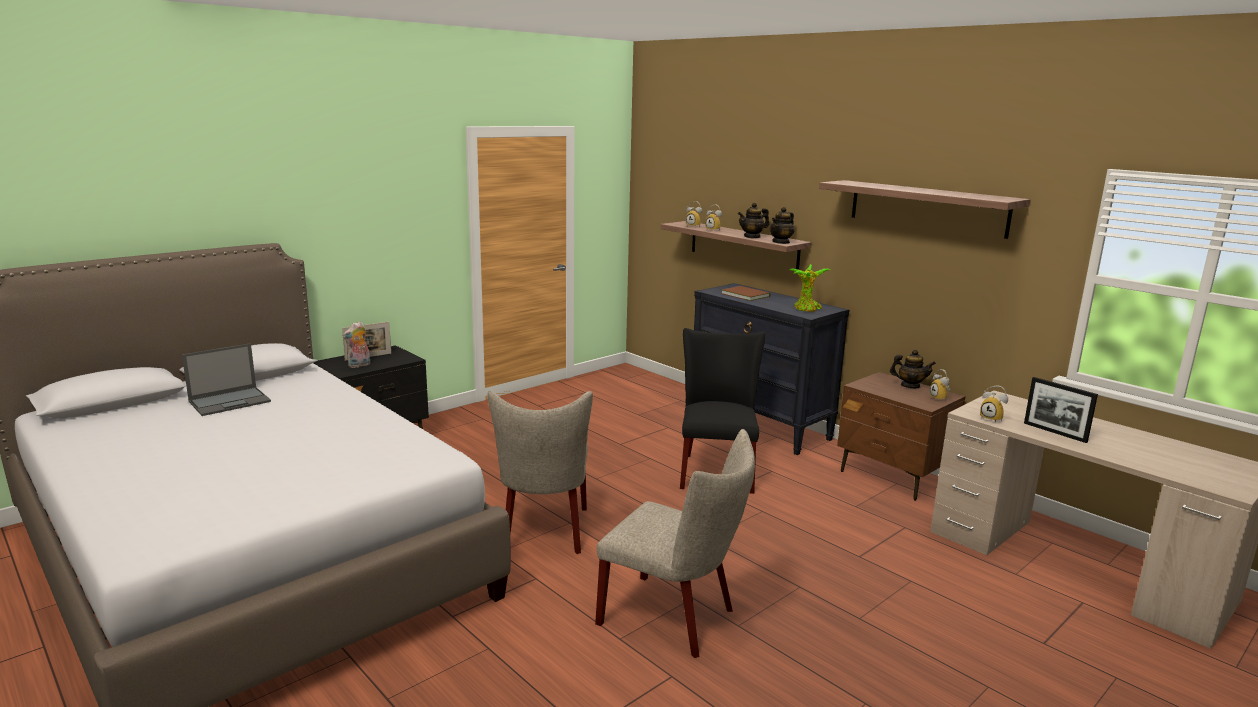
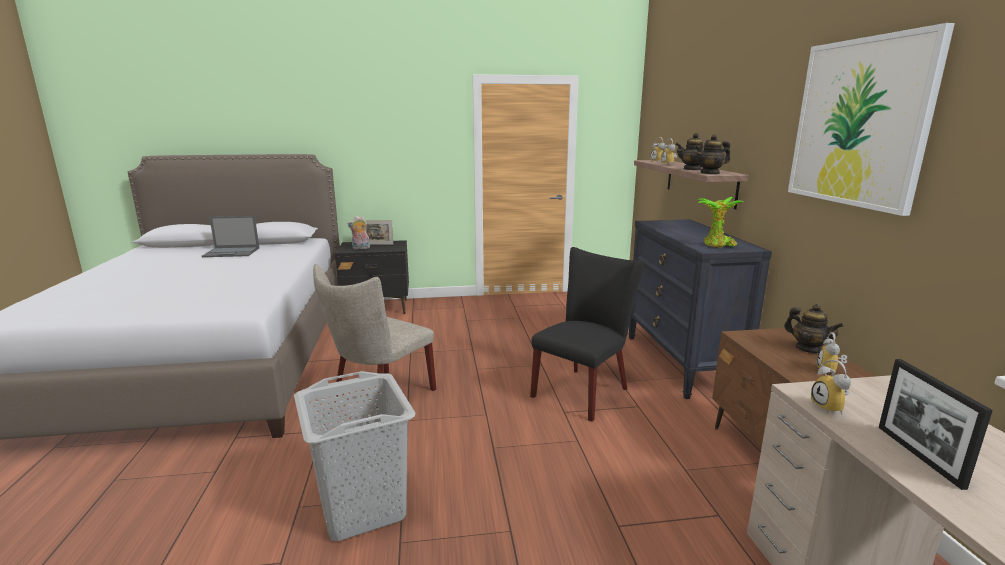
camera: 35 degrees right, 0 degrees up
(675, 618) = (362, 509): beige chair -> grey laundry basket
(745, 294) = (678, 228): brown book -> none
(927, 208) = (859, 123): shelf -> picture

